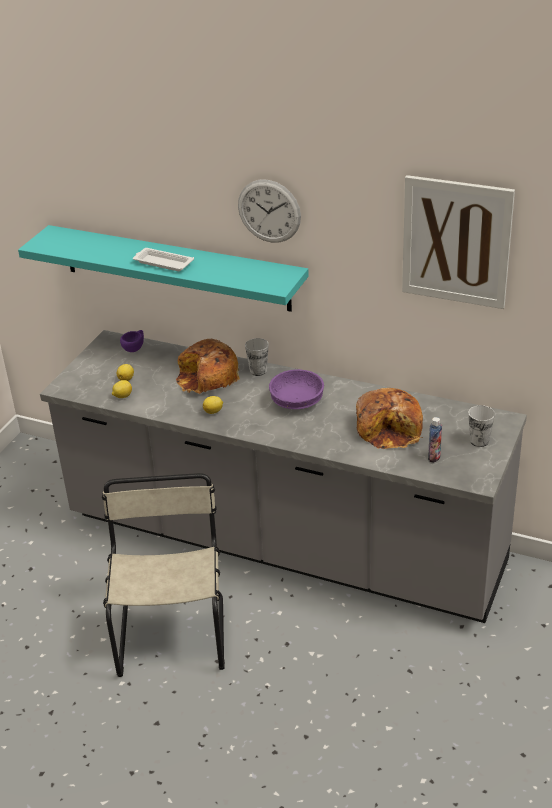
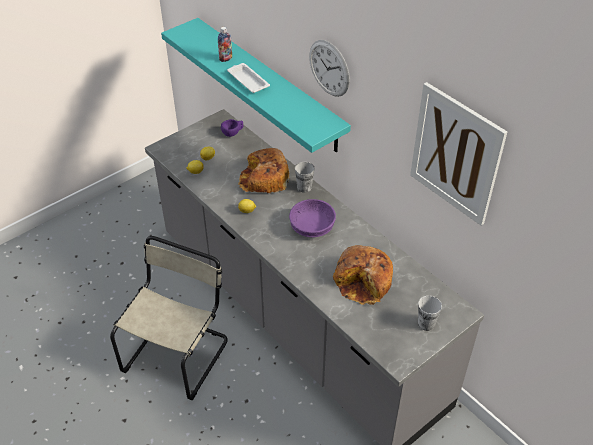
camera: 25 degrees right, 10 degrees up
(434, 457) = (379, 323): bottle -> bottle (225, 59)

